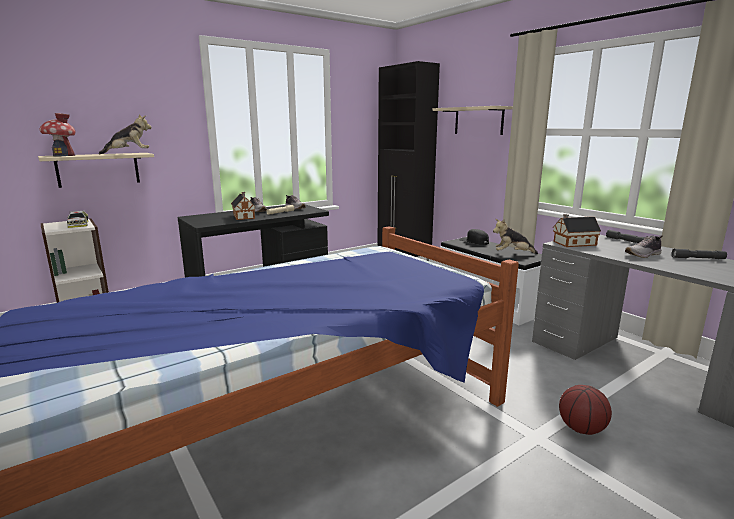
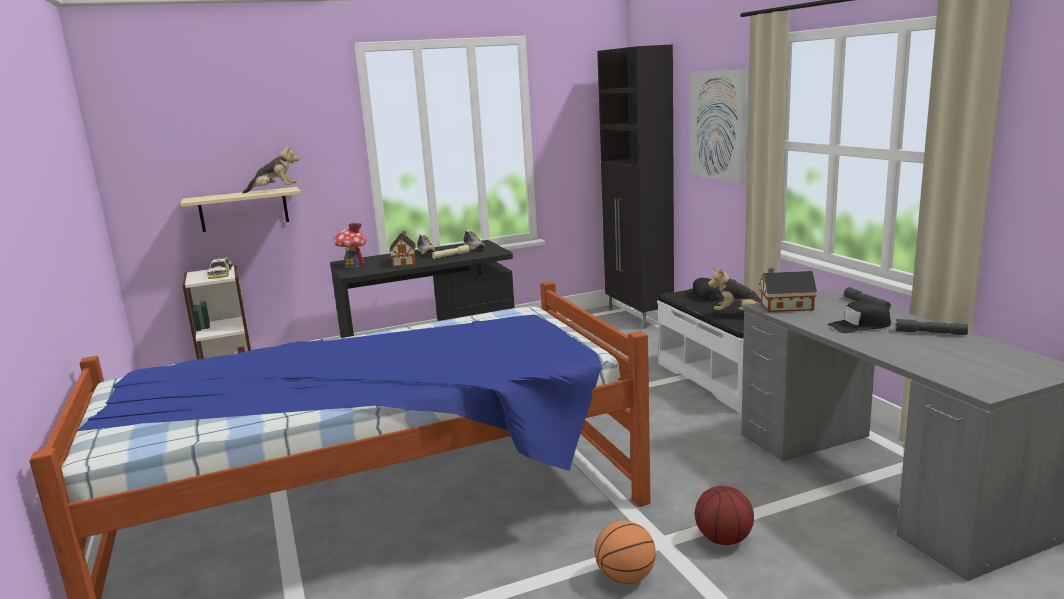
camera: 15 degrees right, 0 degrees up
(62, 155) = (205, 197): toy house -> toy house (353, 265)
(478, 121) = (718, 125): beige shelf -> picture
(529, 474) = (625, 577): none -> basketball
(643, 255) = (859, 326): shoe -> black cap

